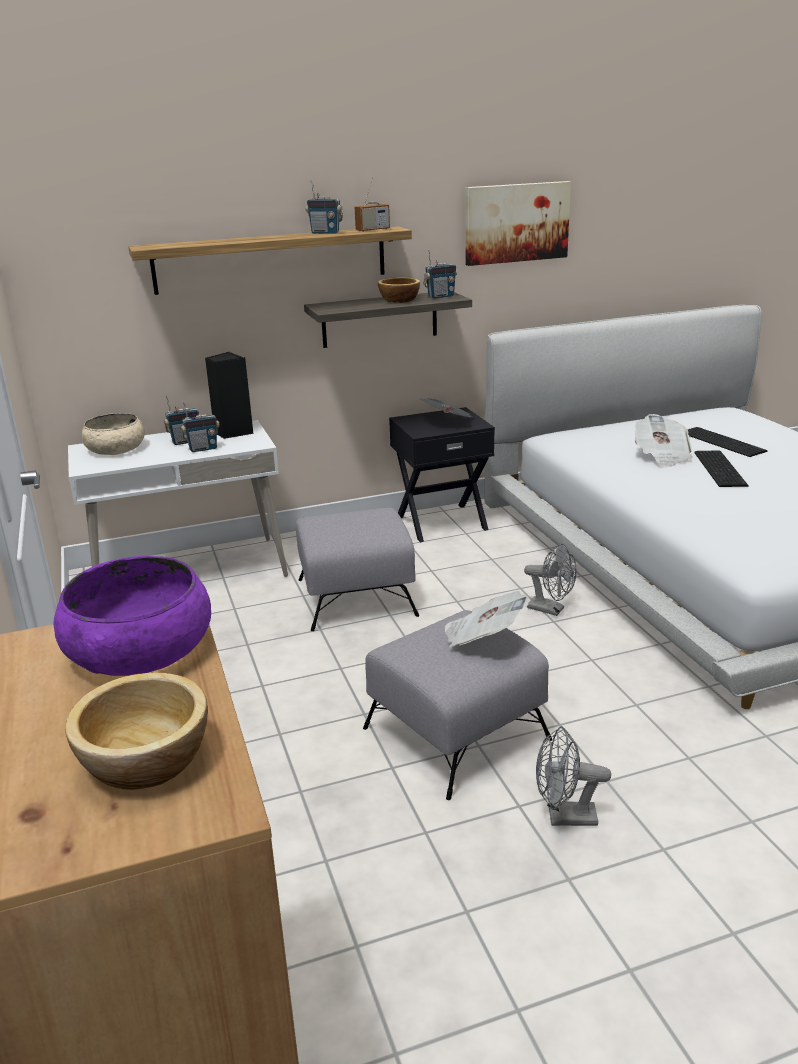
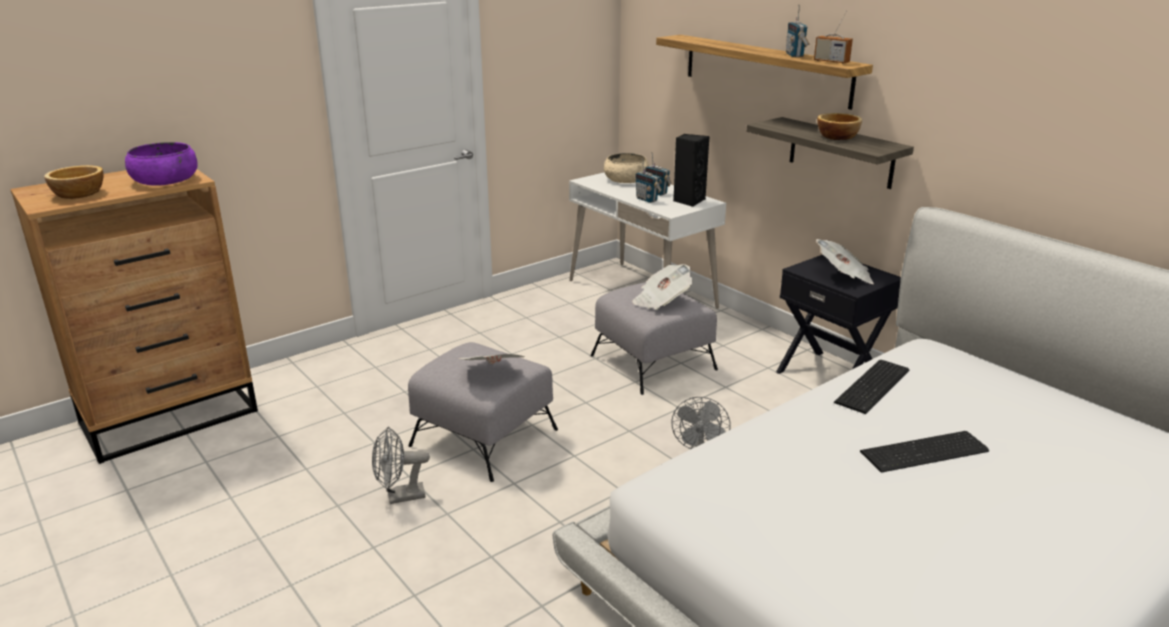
camera: 70 degrees right, 0 degrees up
(440, 296) = (873, 146): radio -> none
(516, 223) = (1004, 91): picture -> none
(564, 817) = (400, 497): grey fan -> grey fan turned 90 degrees counterclockwise
(661, 456) = (925, 410): newspaper -> newspaper (661, 301)
(722, 441) = (1037, 452): keyboard -> keyboard (875, 386)

